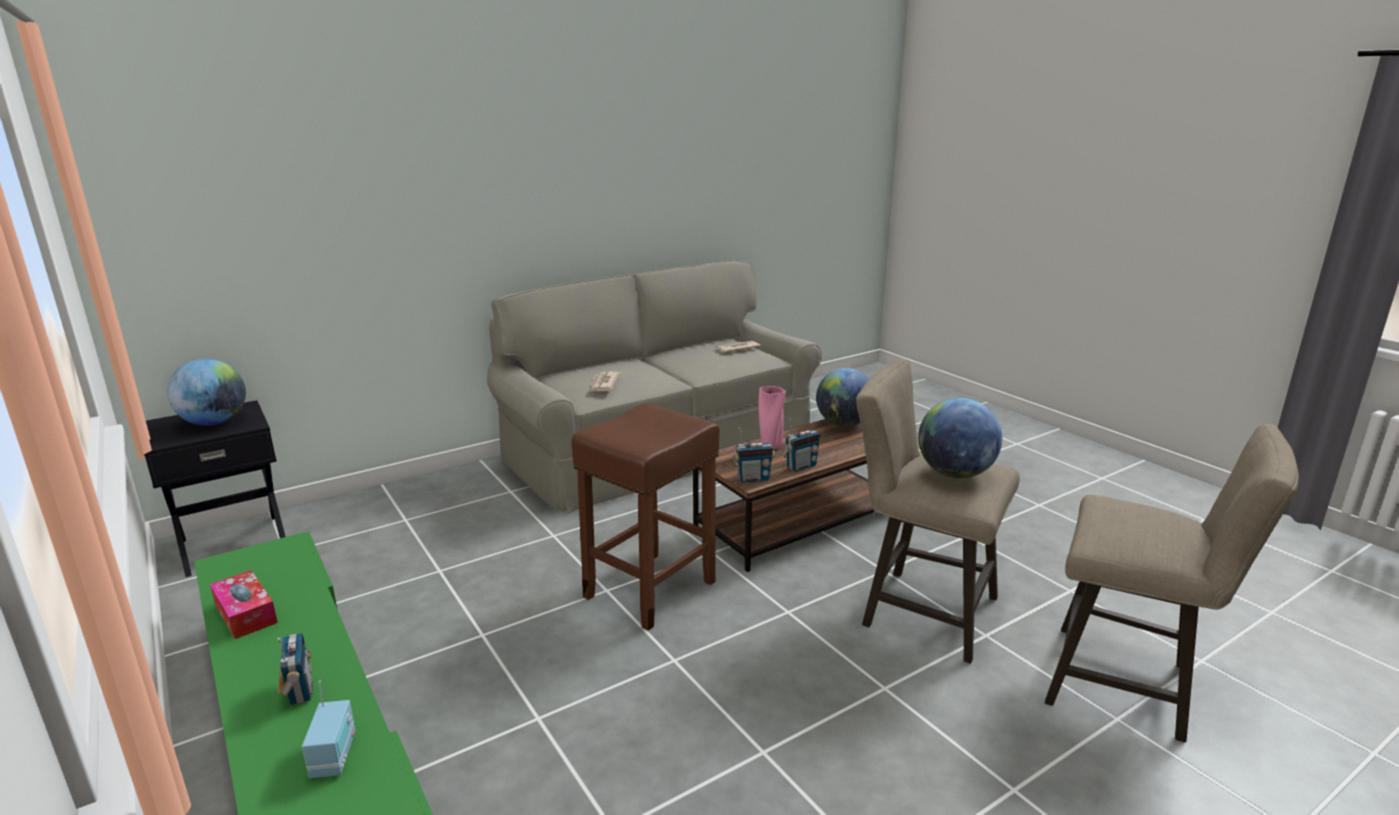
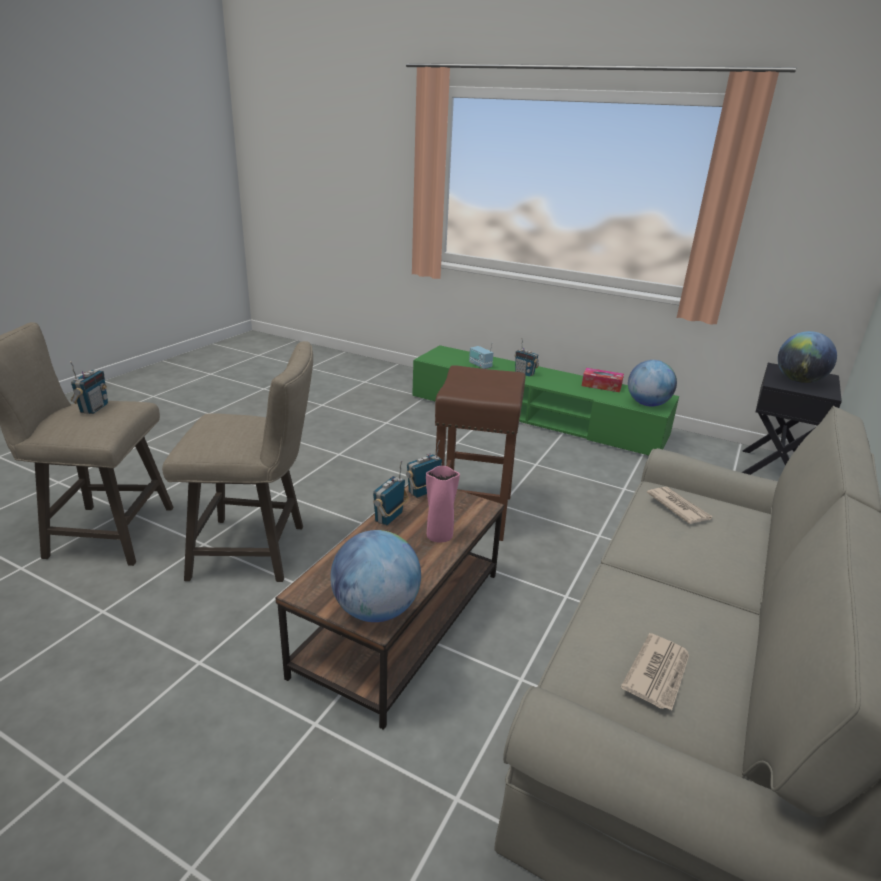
camera: 150 degrees right, 5 degrees up
(955, 474) = (228, 425): globe -> globe (647, 404)
(1143, 528) = (93, 408): none -> radio

